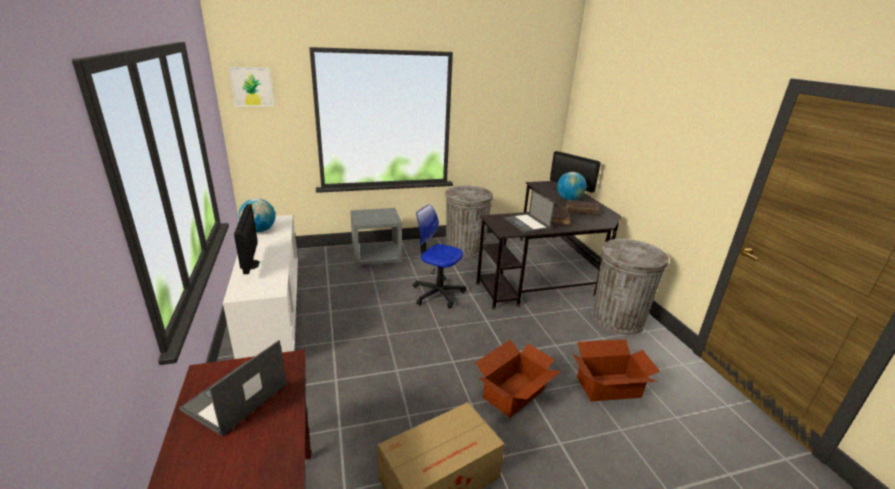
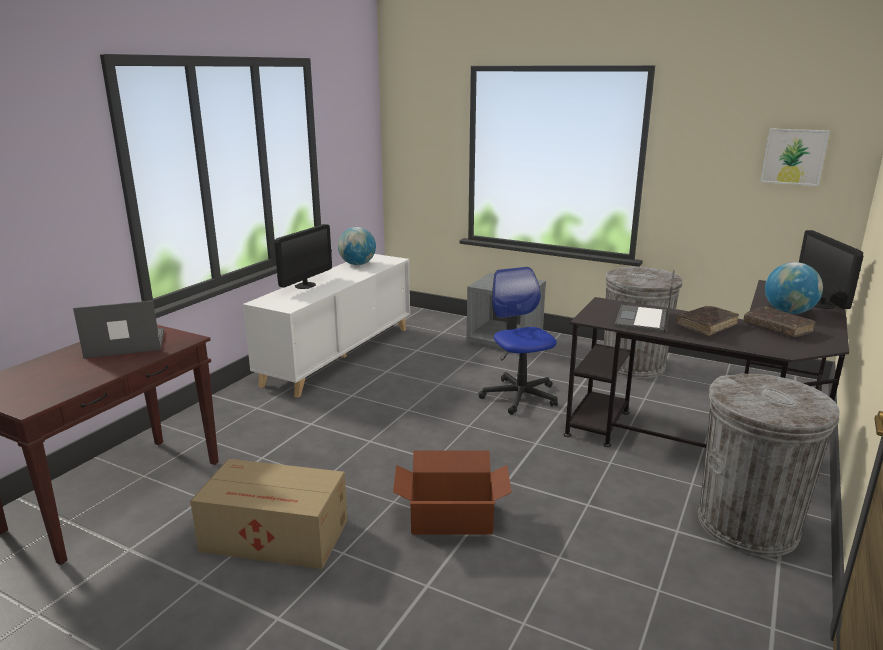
camera: 45 degrees right, 5 degrees down
(252, 87) = (411, 112): picture -> picture (794, 156)
(609, 387) = (586, 580): cardboard box -> none

